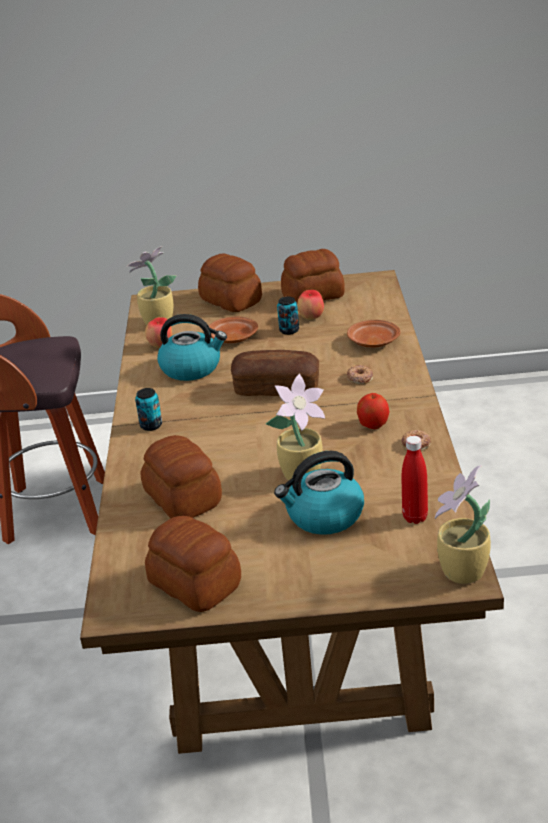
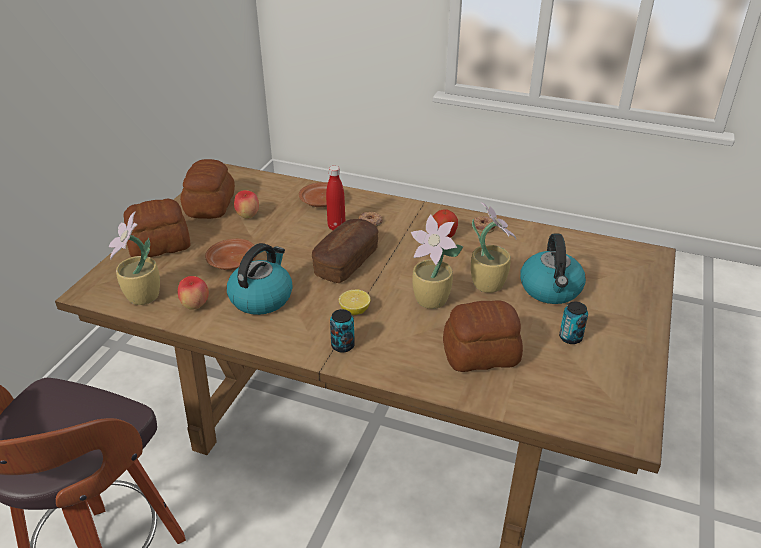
camera: 70 degrees left, 5 degrees up
(195, 585) = (611, 376): bread -> none
(204, 415) = (354, 310): none -> lemon
(289, 330) = (256, 231): can -> can (570, 337)
(415, 517) = (574, 253): red bottle -> red bottle (336, 227)
(462, 573) = (645, 254): potted plant -> potted plant (432, 301)

